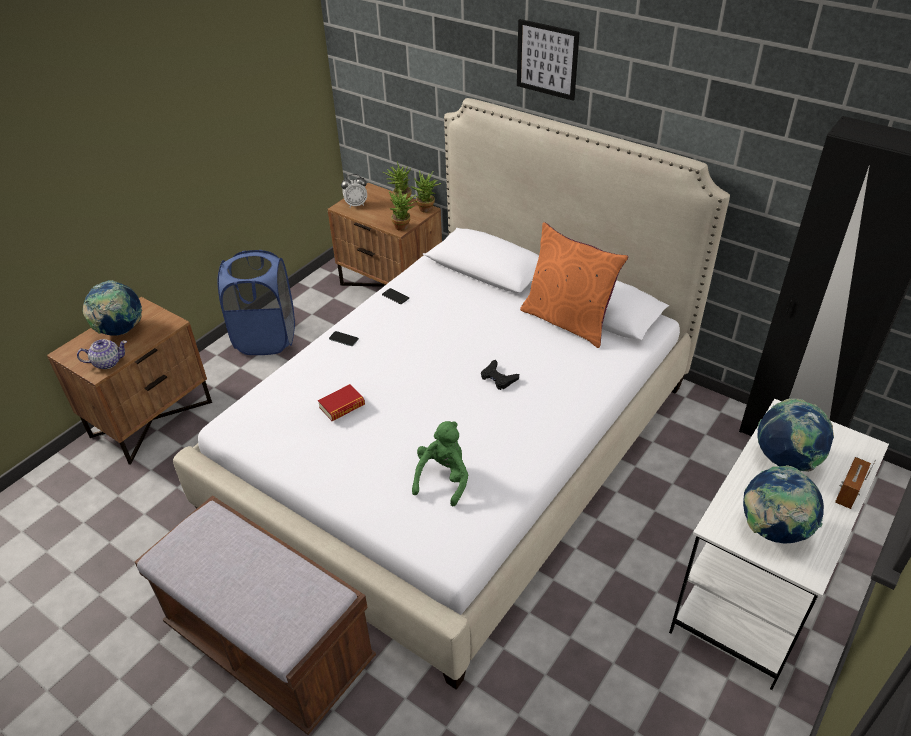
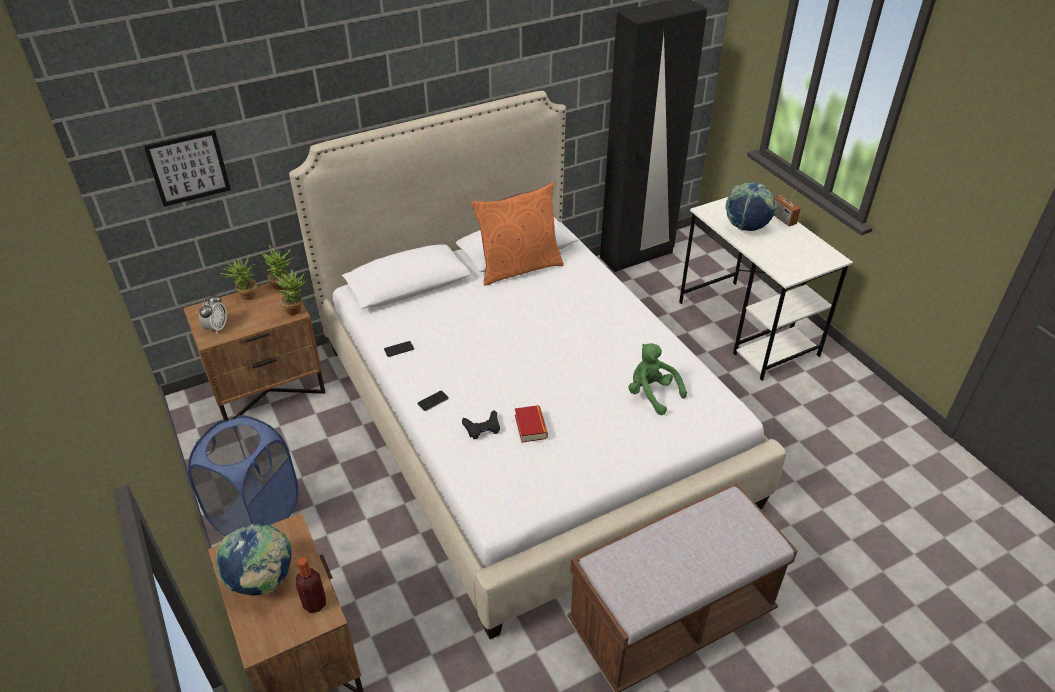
camera: 65 degrees left, 0 degrees up
(107, 362) = (315, 603): teapot -> bottle
(498, 378) = (559, 326): black game controller -> black game controller (482, 428)
(547, 59) = (380, 72): picture -> picture (188, 168)
(772, 530) = (799, 257): globe -> none

